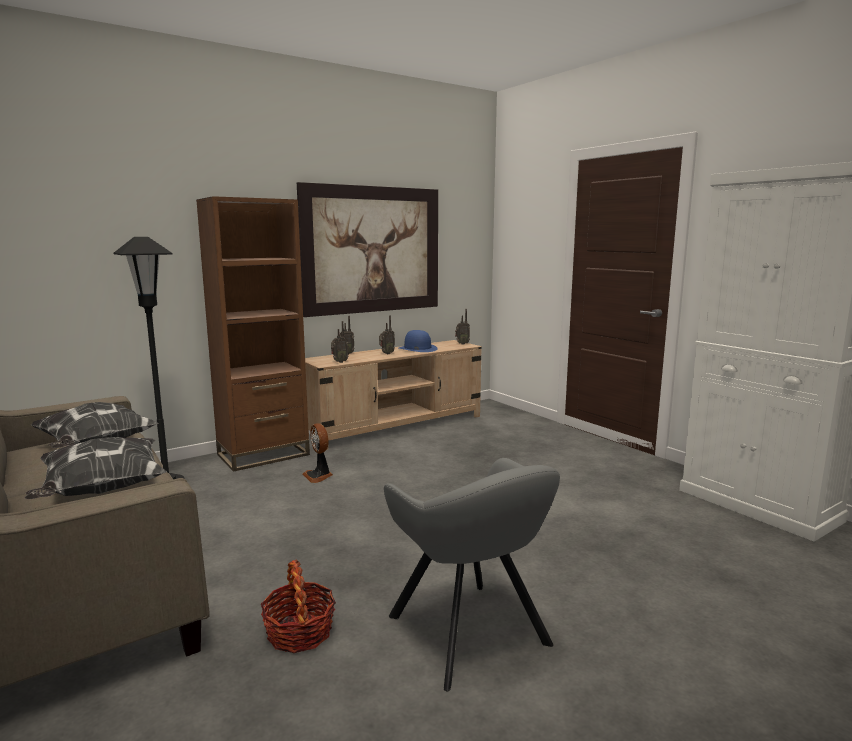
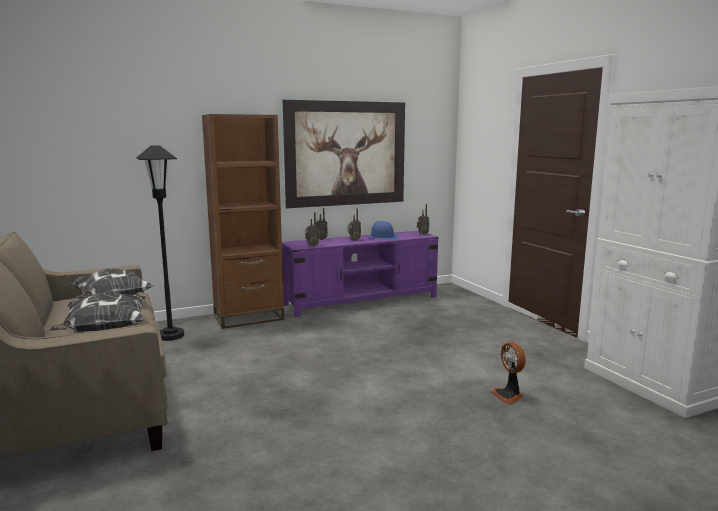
camera: 10 degrees right, 0 degrees up
(299, 632) = (233, 444): basket -> none
(319, 476) = (285, 336): fan -> fan (509, 395)
(396, 426) = (362, 301): beige tv stand -> purple tv stand
(471, 636) = (357, 459): grey armchair -> none

